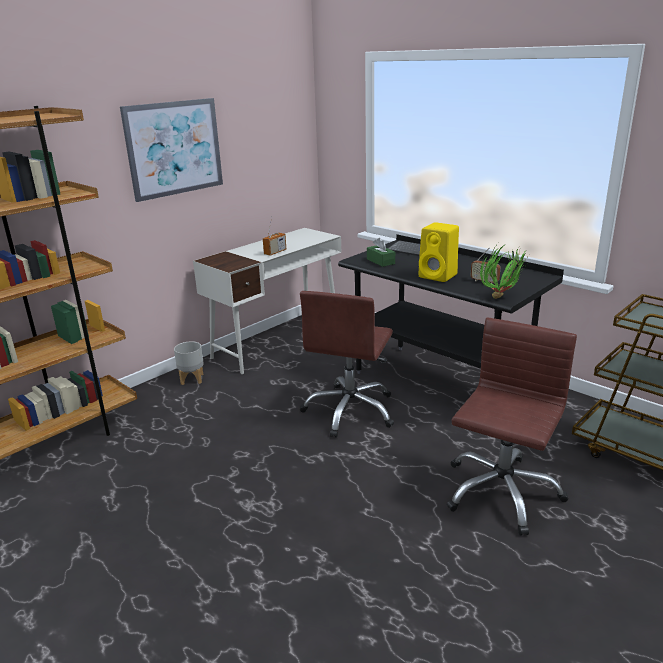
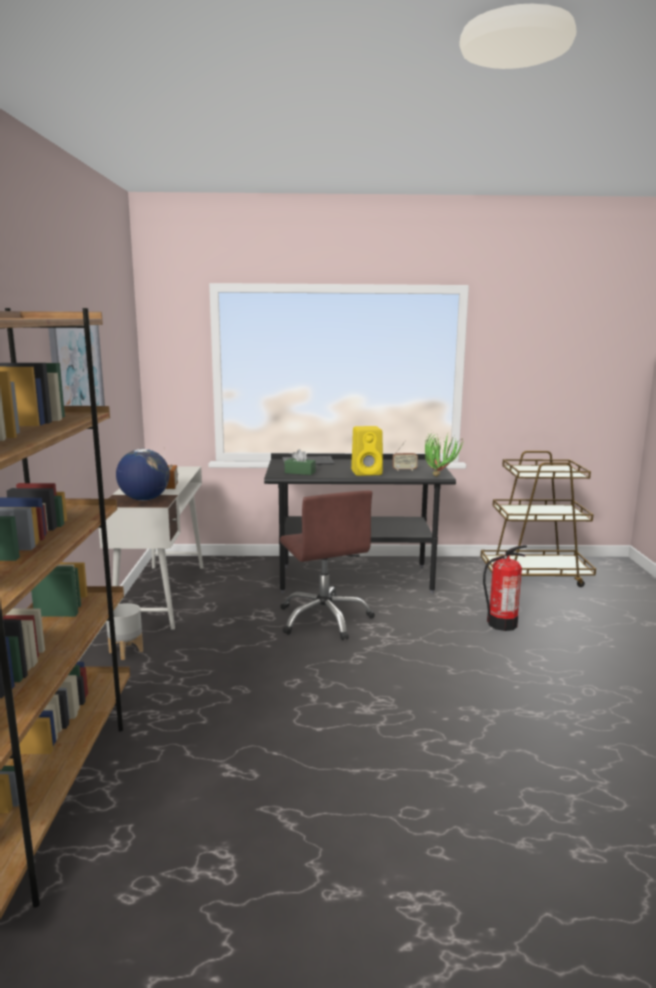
camera: 45 degrees left, 10 degrees down
(231, 261) = (144, 499): none -> globe
(500, 491) = (501, 624): brown office chair -> fire extinguisher

